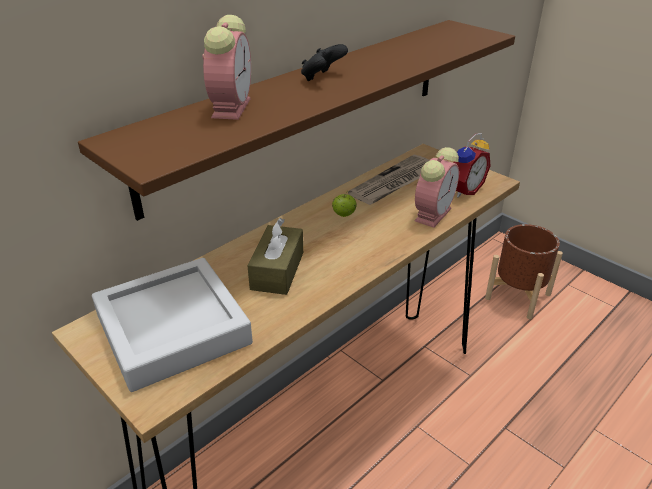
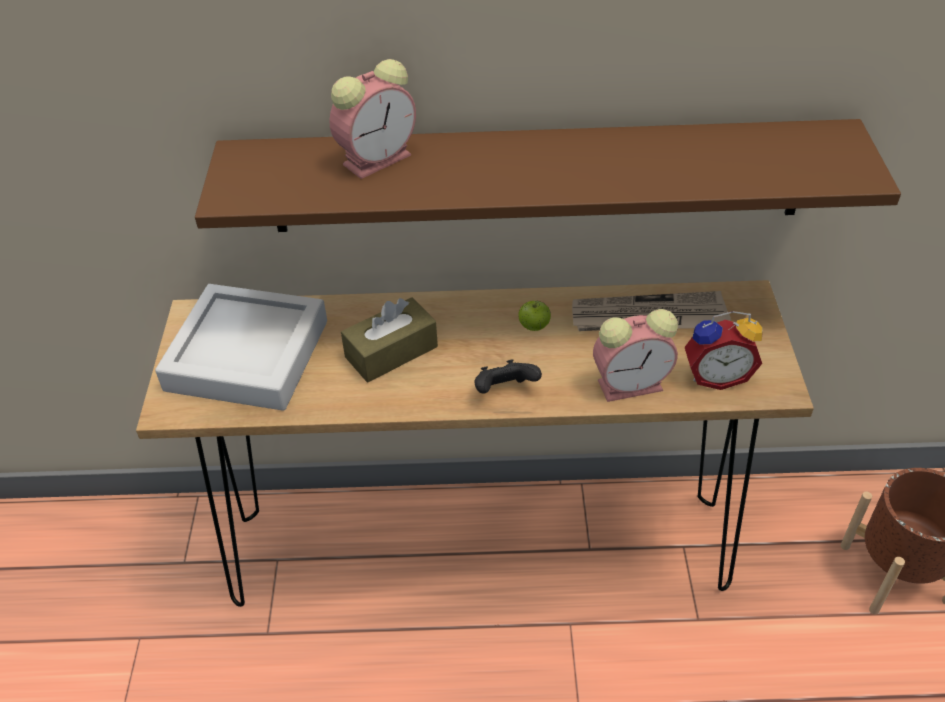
camera: 45 degrees right, 10 degrees up
(322, 78) = (523, 157): black game controller -> black game controller (505, 391)

